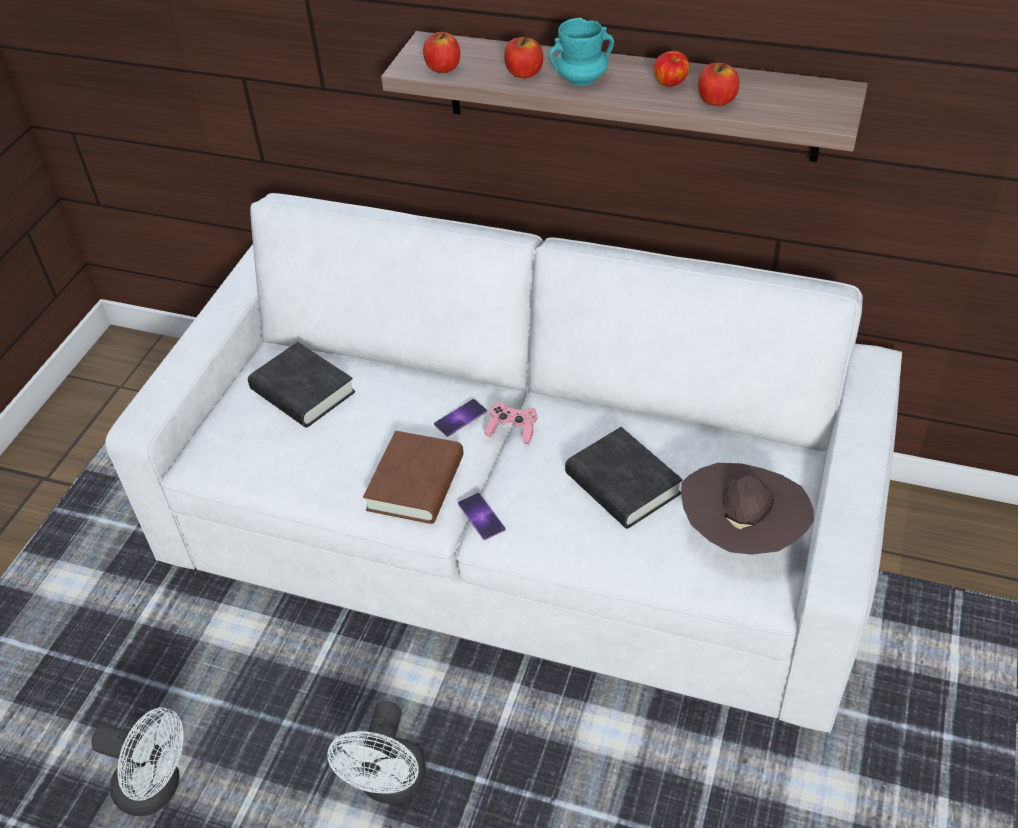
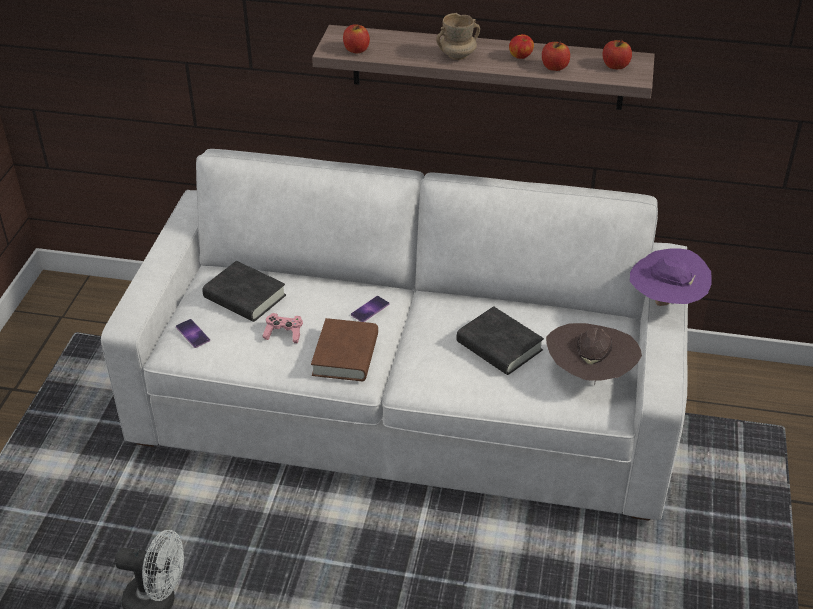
camera: 10 degrees left, 5 degrees down
(390, 785) = (340, 584): white fan -> none
(481, 516) = (398, 374): phone -> phone (192, 333)
(512, 430) = (410, 315): pink game controller -> pink game controller (284, 333)
(524, 73) = (415, 52): apple -> apple (615, 66)
(581, 79) = (457, 55): turquoise mug -> beige mug
(860, 437) = (665, 303): none -> purple hat

